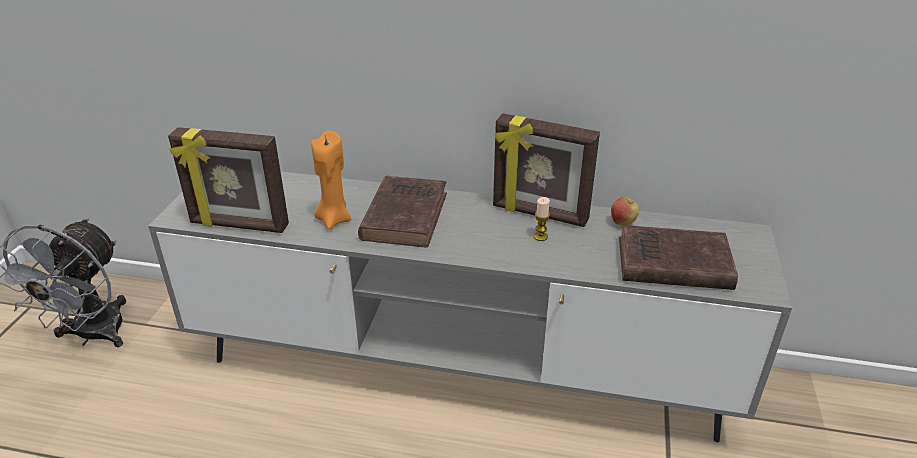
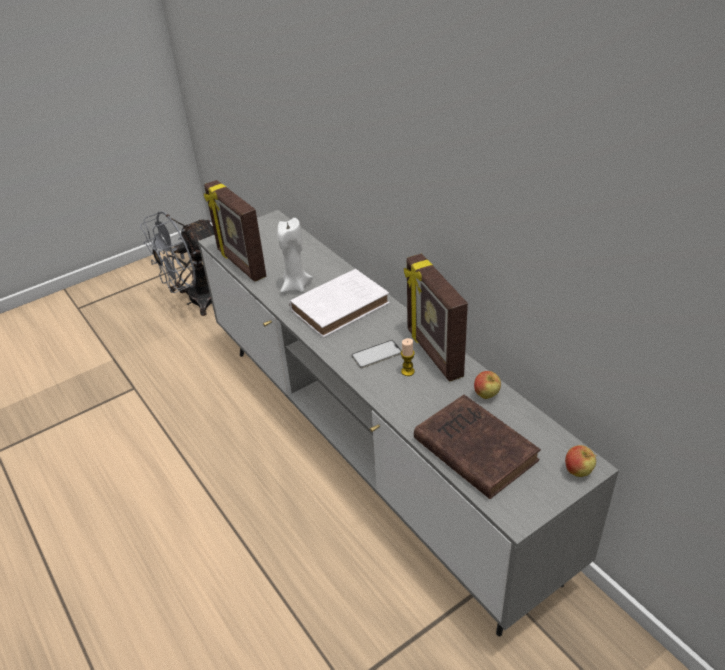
camera: 45 degrees right, 5 degrees up
(334, 219) = (295, 287): orange candle -> white candle
(405, 215) = (342, 306): brown book -> white book
(495, 237) = (376, 354): none -> phone
(753, 239) = (578, 472): none -> apple

